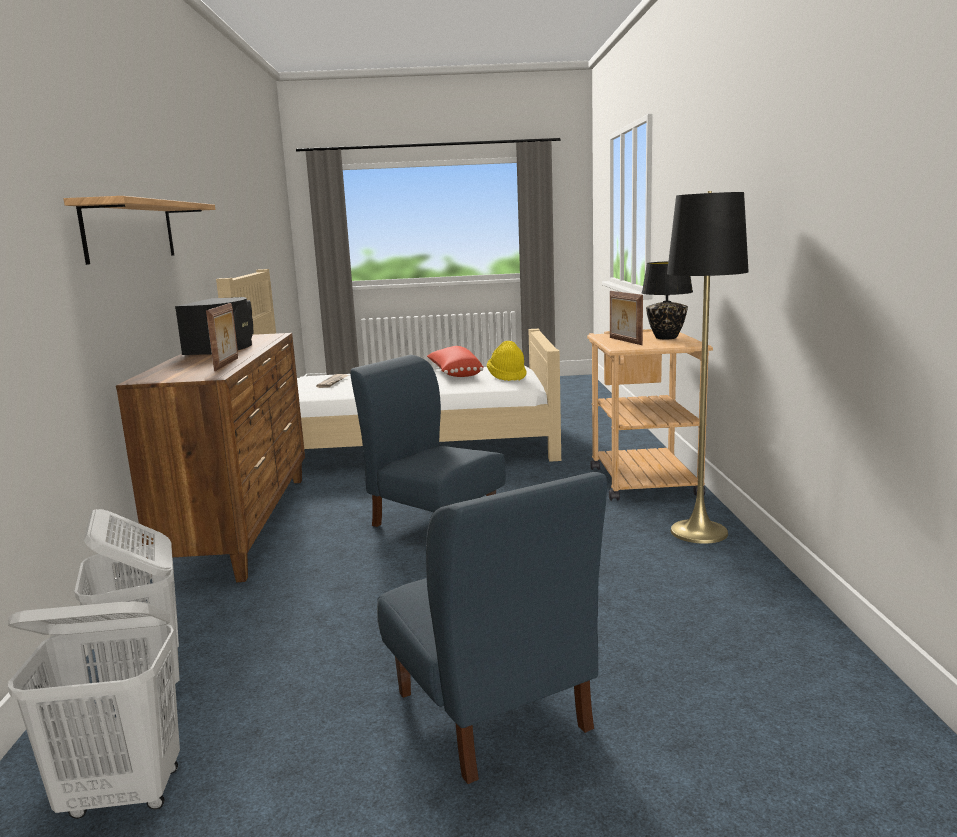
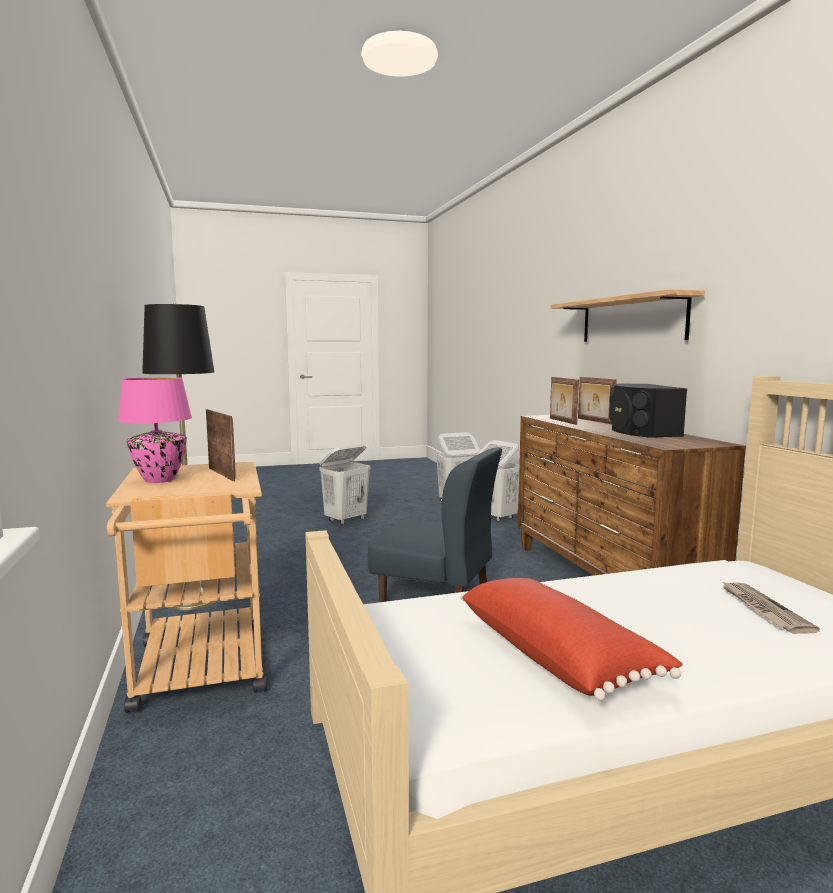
camera: 165 degrees right, 5 degrees down
(189, 364) = (594, 421): none -> picture frame
(492, 711) = (346, 520): blue chair -> white laundry basket
(507, 377) = (420, 641): yellow hat -> none
(666, 338) = (159, 480): black table lamp -> pink table lamp

